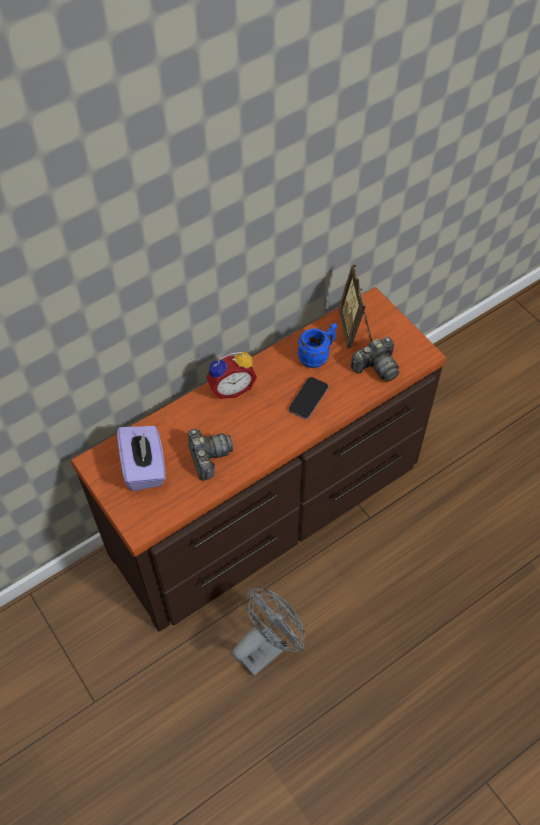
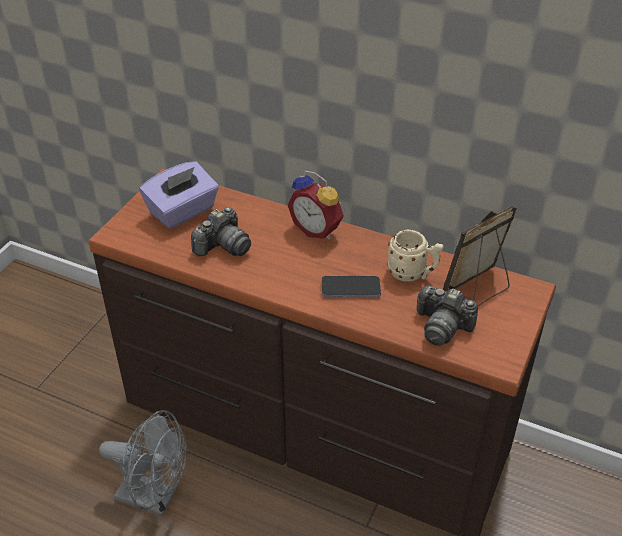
camera: 60 degrees right, 15 degrees down
(317, 356) = (412, 274): blue mug -> beige mug

